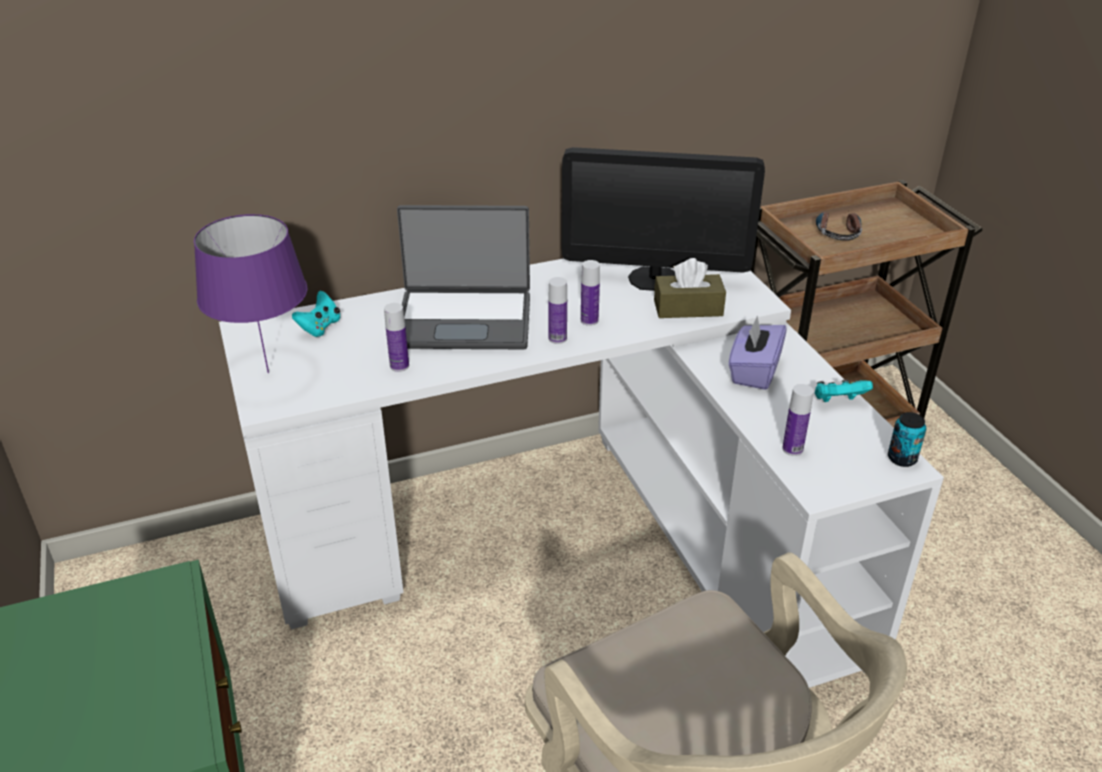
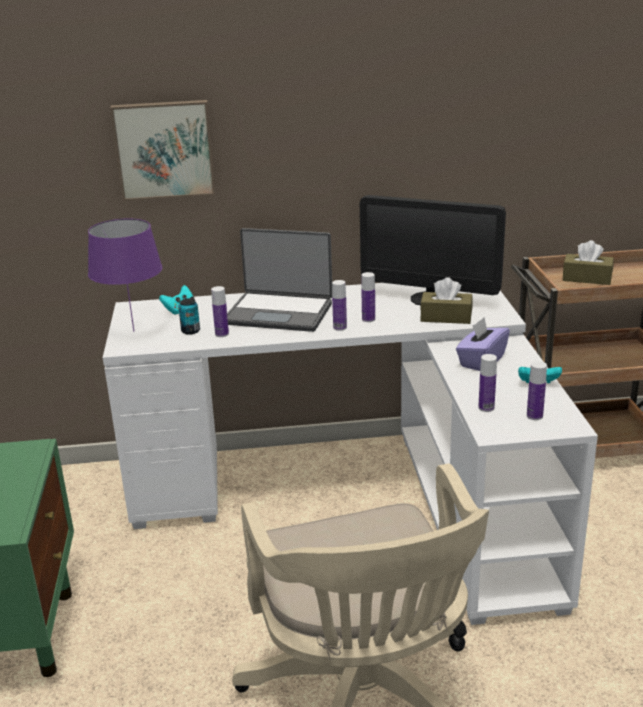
camera: 15 degrees right, 10 degrees down
(278, 100) = (164, 149): none -> picture
(837, 231) = (587, 278): headphones -> brown tissue box
(857, 455) = (534, 416): none -> bottle
(902, 458) = (569, 421): can -> can (190, 331)

